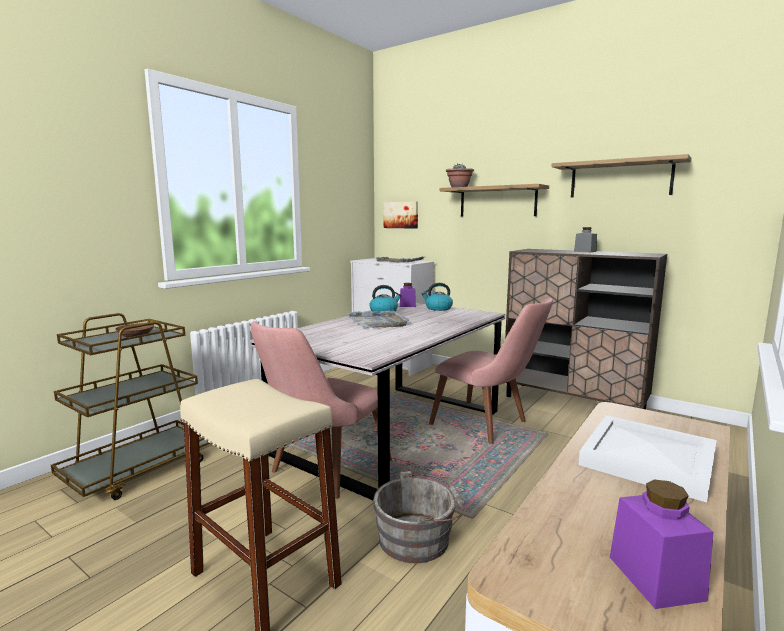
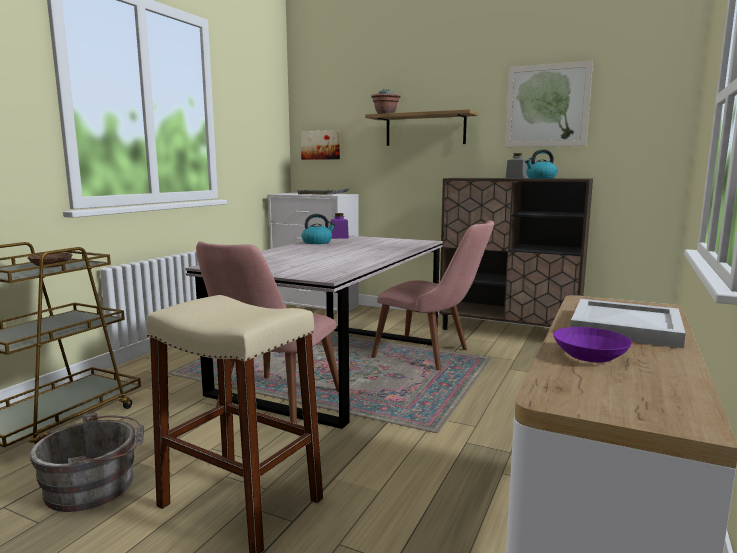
camera: 10 degrees left, 0 degrees up
(378, 322) = (317, 250): grey tray -> none
(418, 538) = (389, 454): grey bucket -> grey bucket (95, 486)
(438, 308) = (372, 239): kettle -> kettle (540, 178)
(587, 503) = (590, 355): none -> purple bowl
(620, 179) = (547, 106): shelf -> picture
(655, 578) = (664, 390): purple jar -> none

